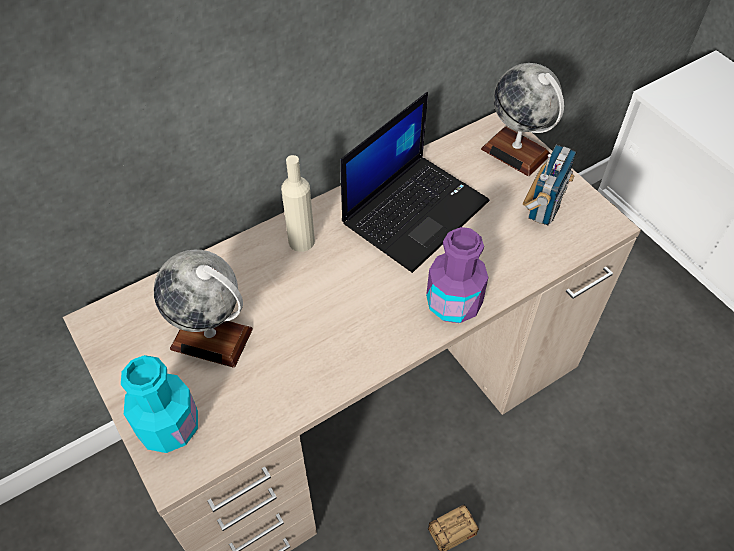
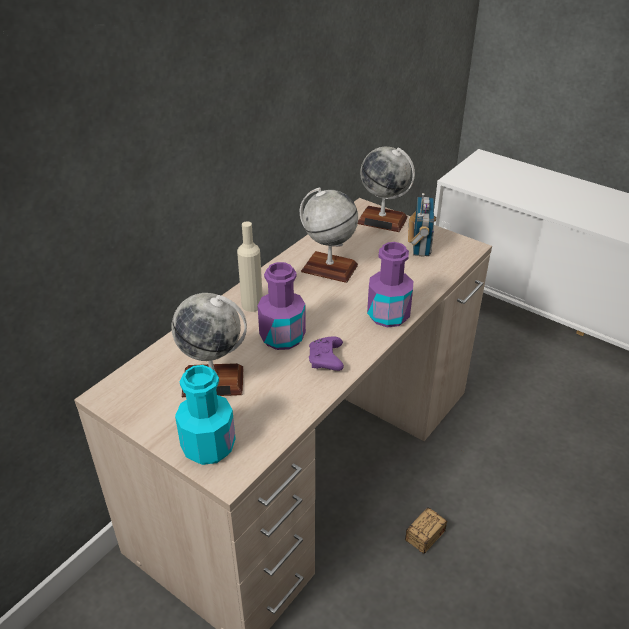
camera: 20 degrees left, 15 degrees down
(314, 299) = (282, 337): none -> purple bottle
(349, 348) = (326, 360): none -> purple game controller
(415, 210) = (329, 268): laptop -> globe

